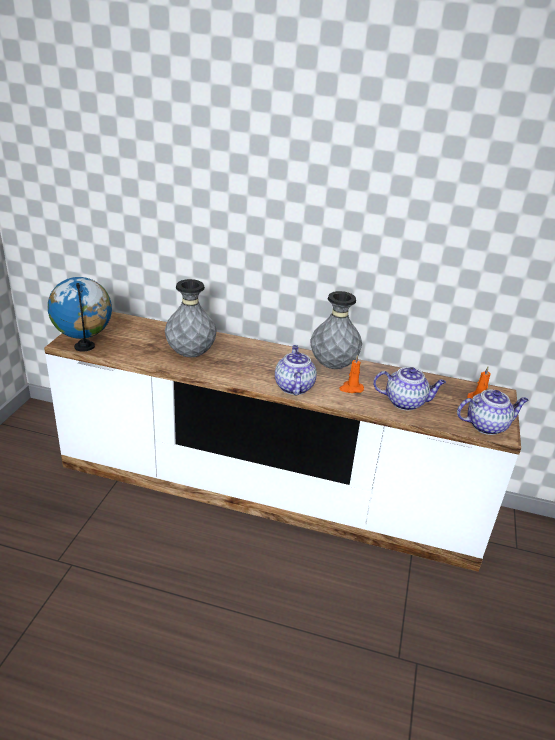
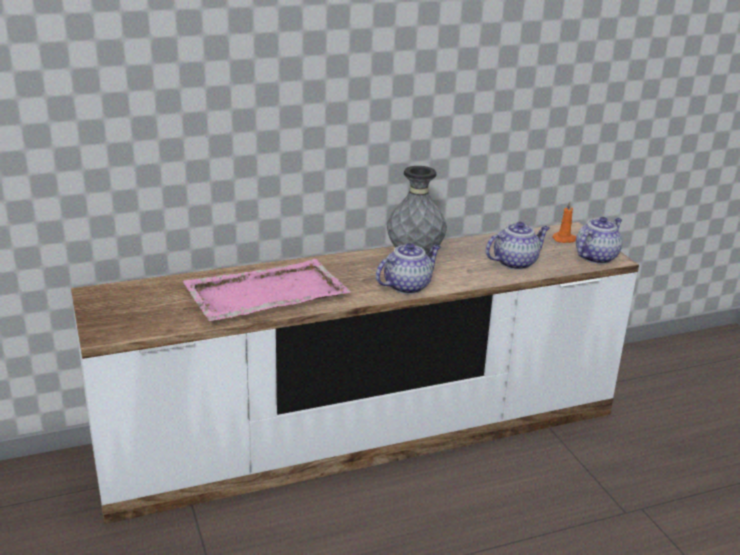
camera: 35 degrees left, 5 degrees down
(85, 347) = (133, 331): globe -> none
(190, 354) = (265, 294): grey vase -> pink tray
(293, 386) = (407, 286): teapot -> teapot turned 90 degrees clockwise
(351, 388) = (457, 268): orange candle -> none

